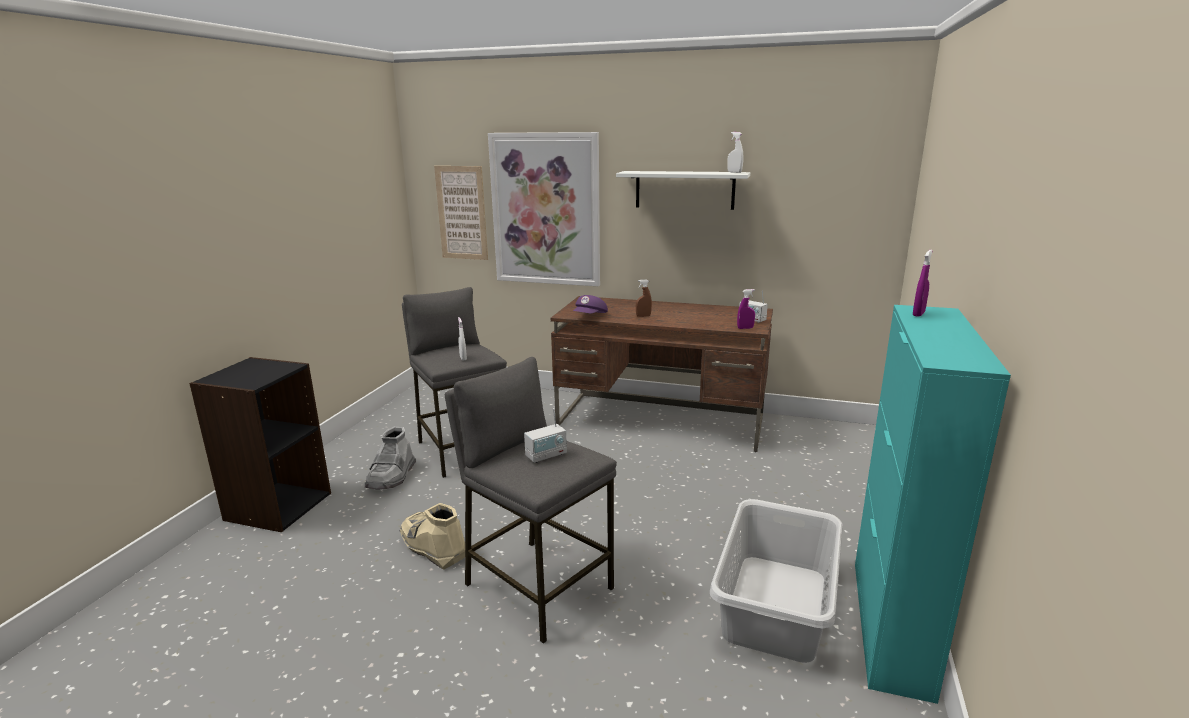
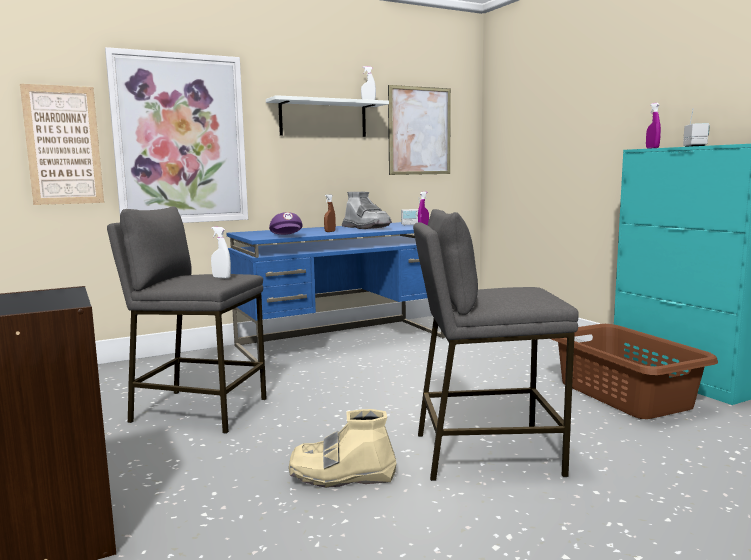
camera: 45 degrees left, 10 degrees down
(392, 477) = (160, 454): grey boot -> grey boot (366, 227)
(546, 456) = (504, 292): radio -> radio (695, 146)
(661, 421) = (342, 342): brown desk -> blue desk
(774, 605) = (624, 395): grey laundry basket -> brown laundry basket
(810, 203) = (419, 131): none -> picture

